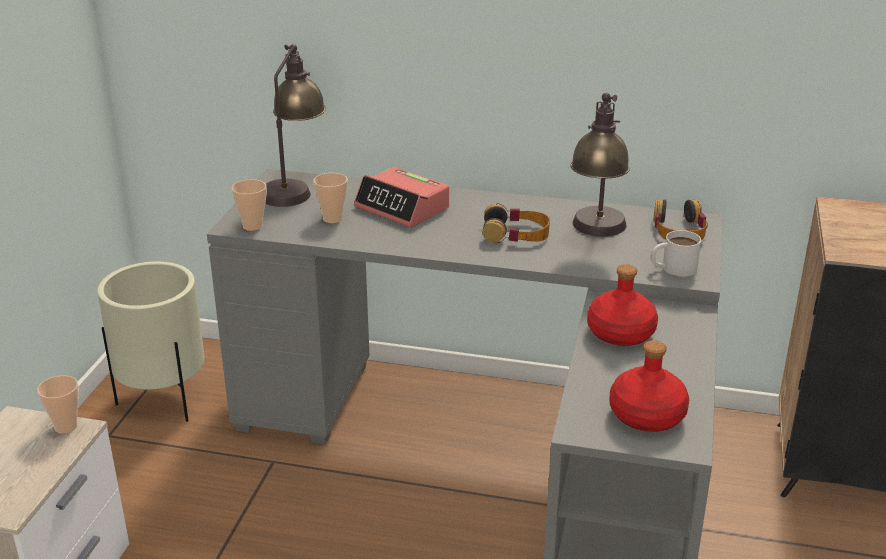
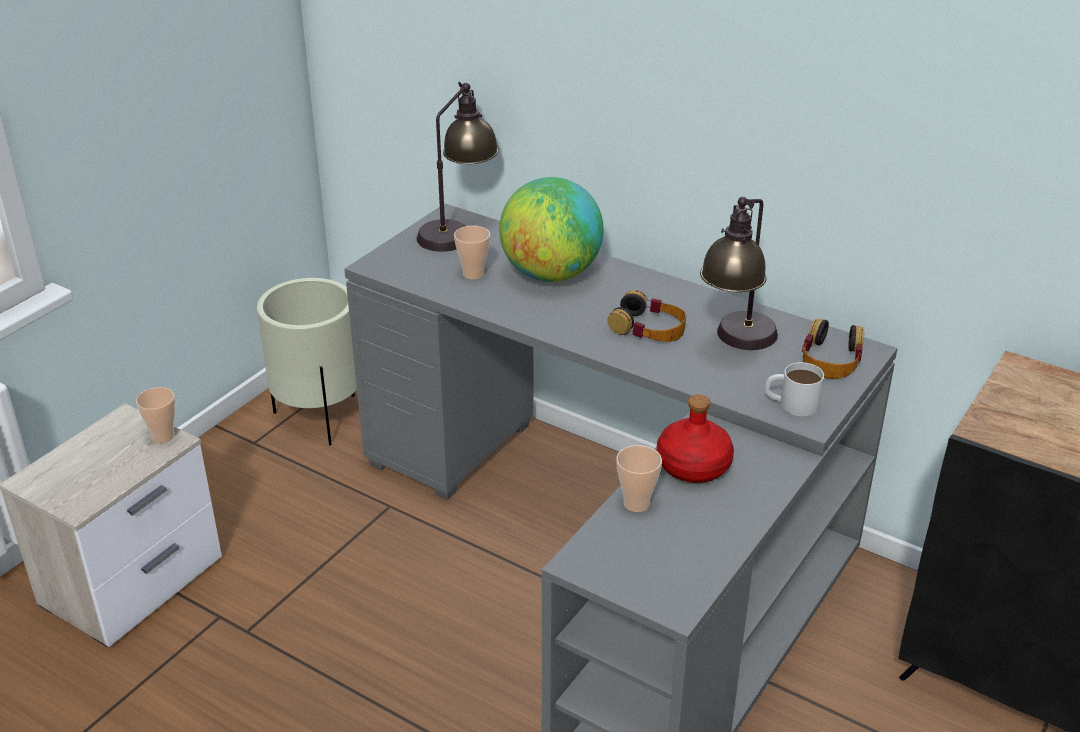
camera: 20 degrees right, 5 degrees up
(252, 226) = (391, 268): cup -> cup (636, 504)
(402, 208) = (551, 274): alarm clock -> globe
(646, 416) = (656, 565): red bottle -> none

